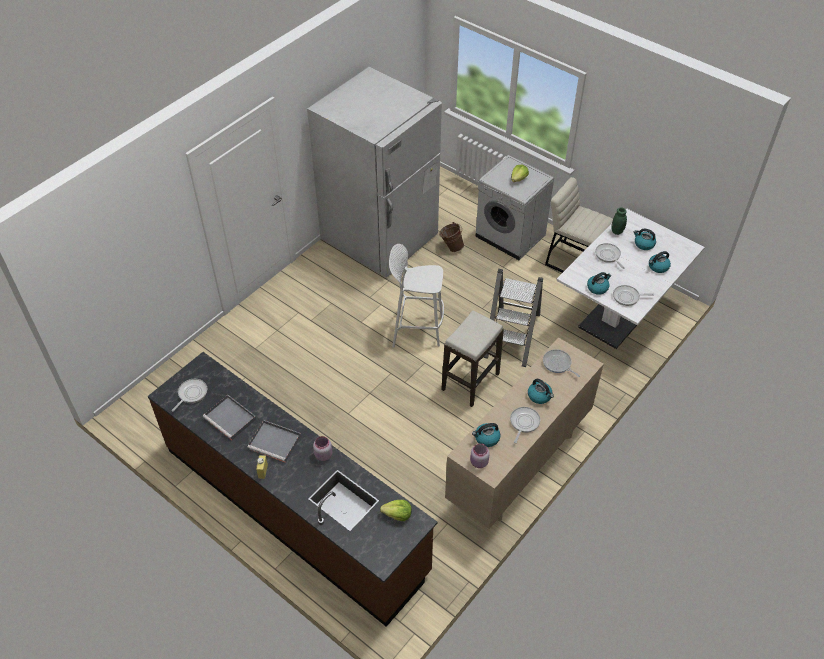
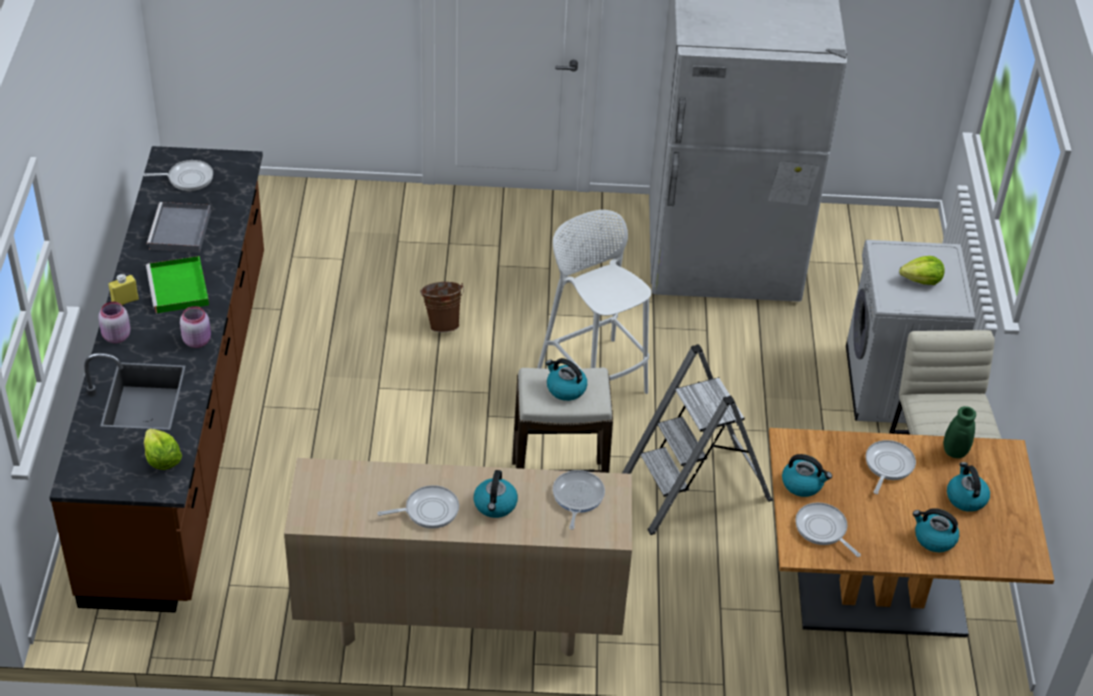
camera: 50 degrees right, 5 degrees down
(275, 442) = (179, 288): grey tray -> green tray
(451, 247) = (792, 332): brown bucket -> brown bucket (442, 323)
(478, 462) = (313, 495): pink jar -> pink jar (115, 336)
(486, 438) = (363, 483): kettle -> kettle (565, 388)
(618, 314) = (880, 597): white dining table -> brown dining table

